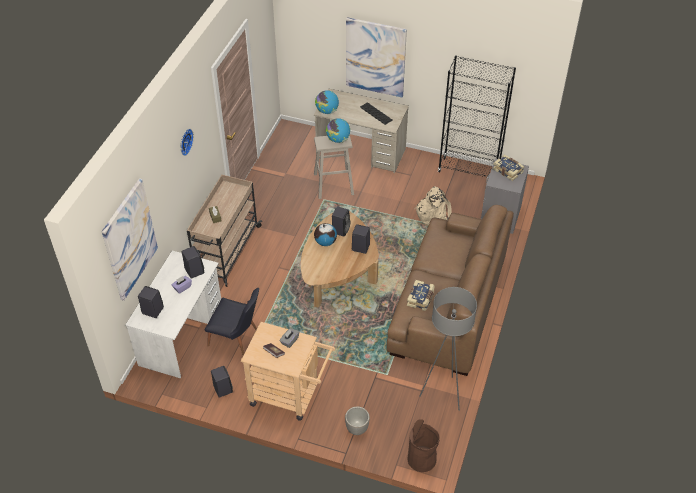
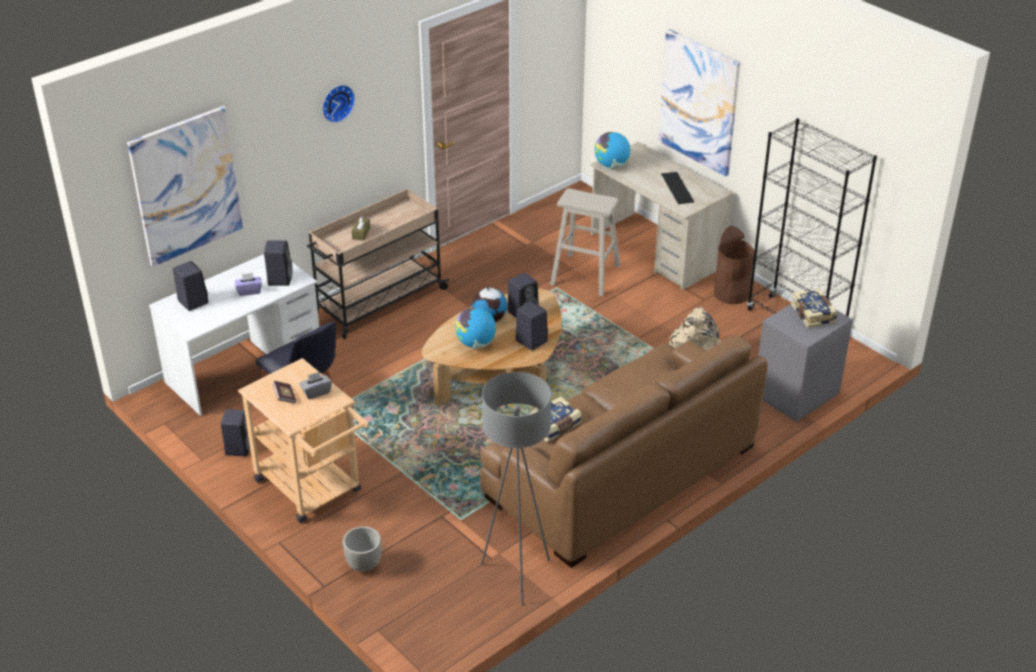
camera: 30 degrees right, 10 degrees down
(338, 139) = (596, 200): globe -> globe (475, 344)
(421, 459) = (417, 639): brown trash can -> brown trash can (731, 293)

